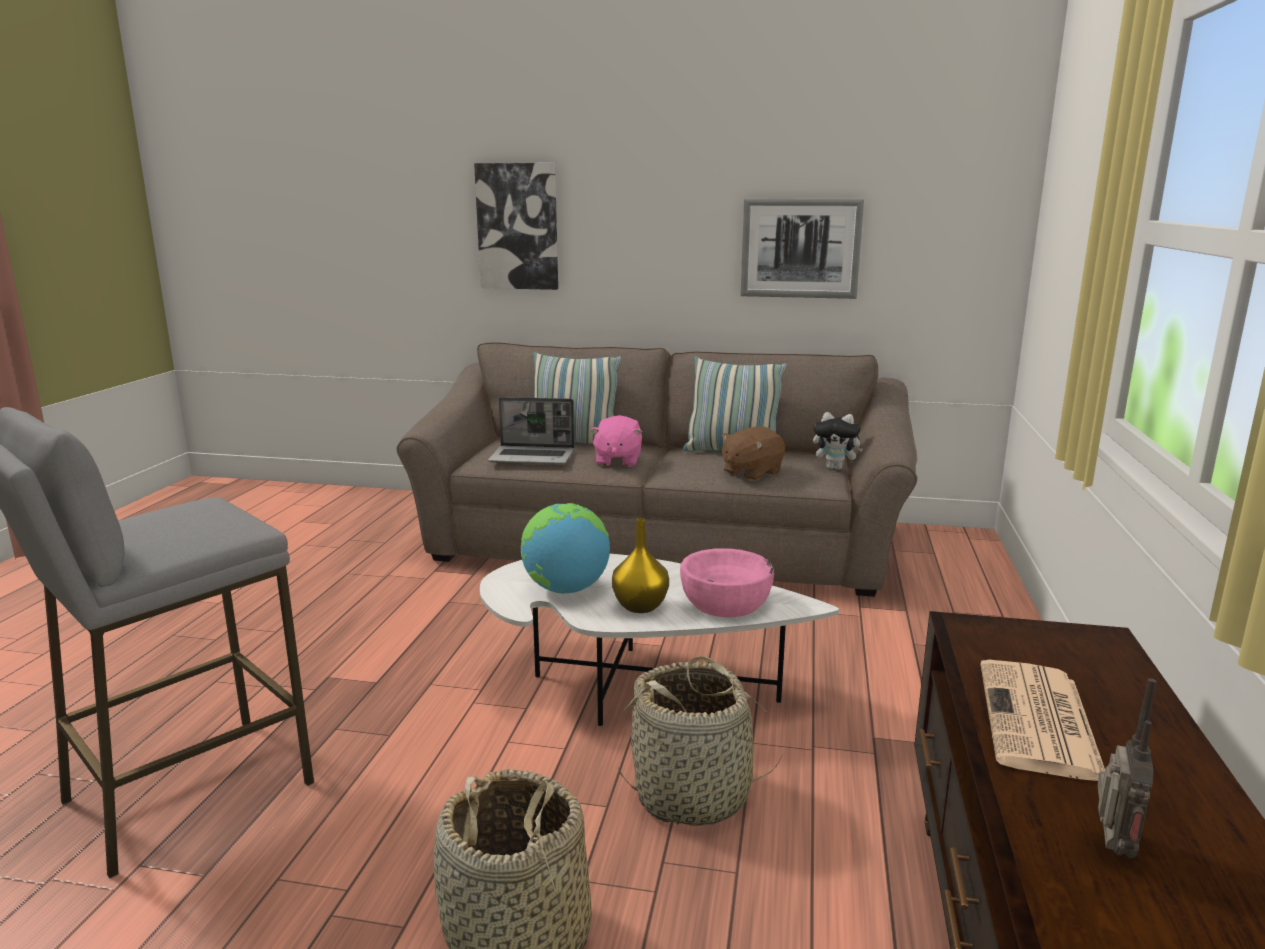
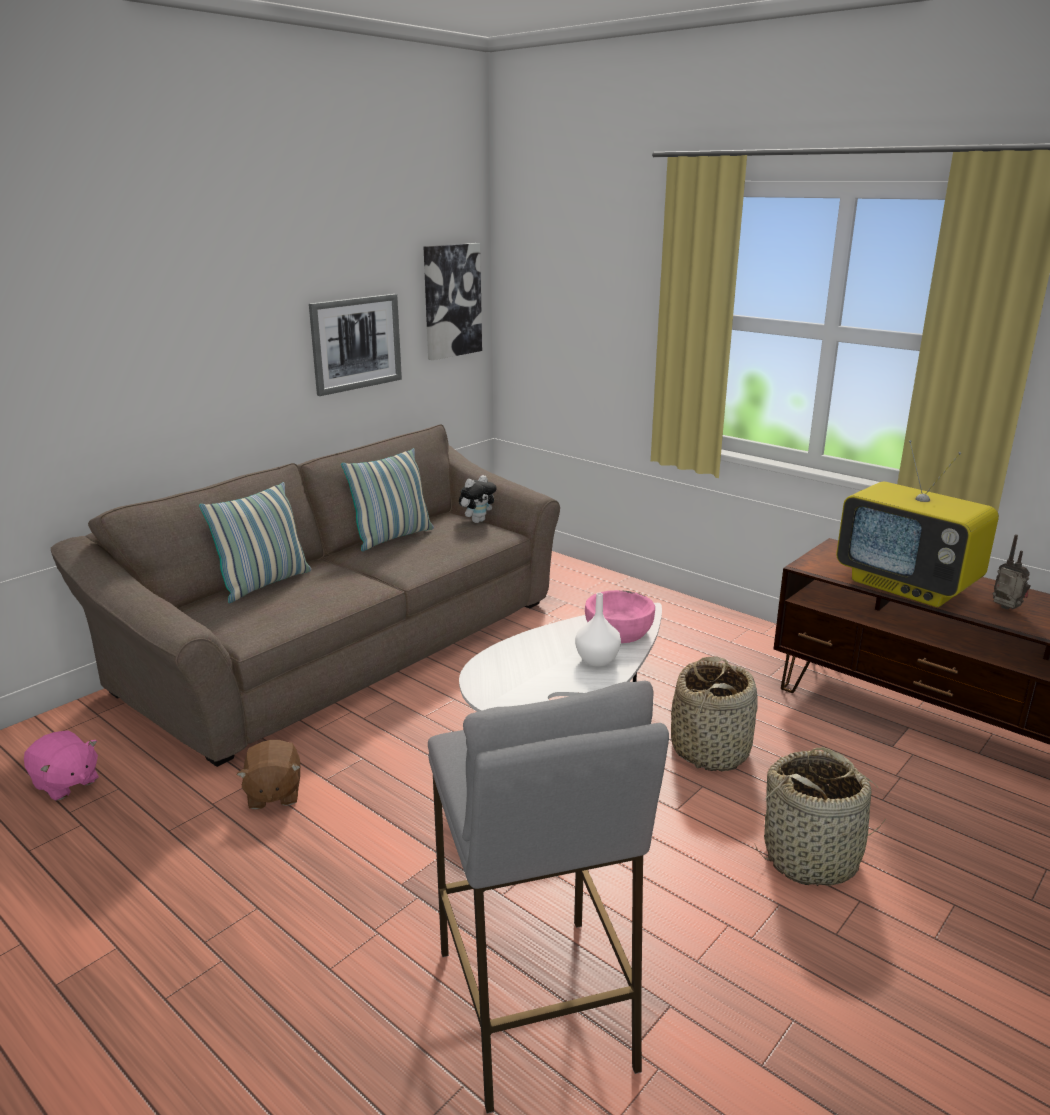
camera: 60 degrees left, 5 degrees up
(518, 226) = (83, 364): picture -> picture (451, 300)
(533, 457) = (279, 609): laptop -> none
(565, 589) = (540, 680): globe -> none
(617, 461) = (345, 581): pink plush toy -> pink plush toy (65, 783)
(641, 606) = (596, 660): yellow vase -> white vase
(751, 473) = (451, 546): brown plush toy -> brown plush toy (273, 794)
(1040, 721) = (908, 586): newspaper -> television

